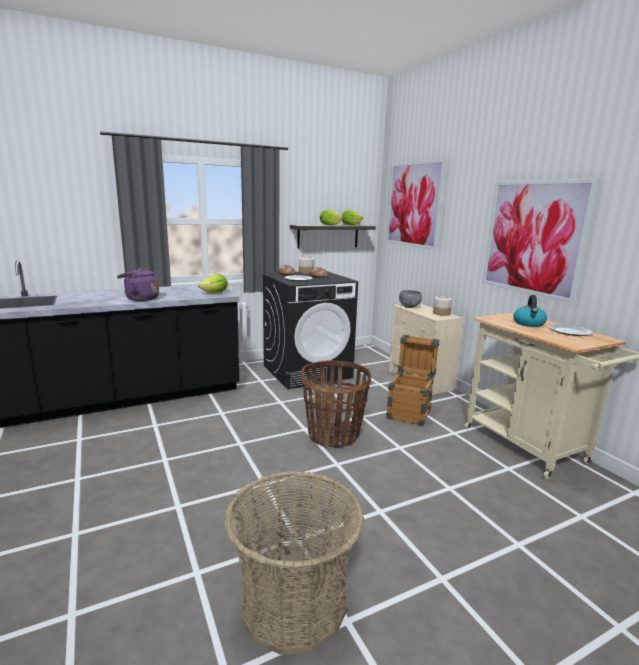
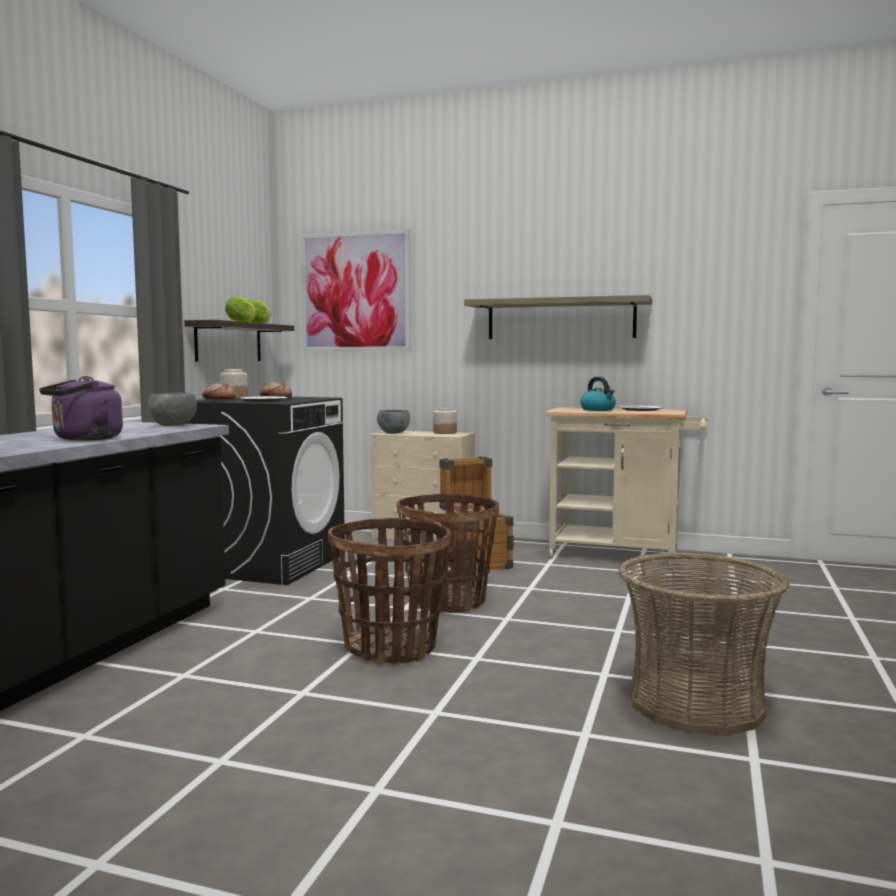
camera: 45 degrees left, 10 degrees down
(215, 293) = (174, 426): lettuce -> grey bowl
(245, 453) = (391, 648): none -> basket
(533, 238) = (560, 319): picture -> shelf

